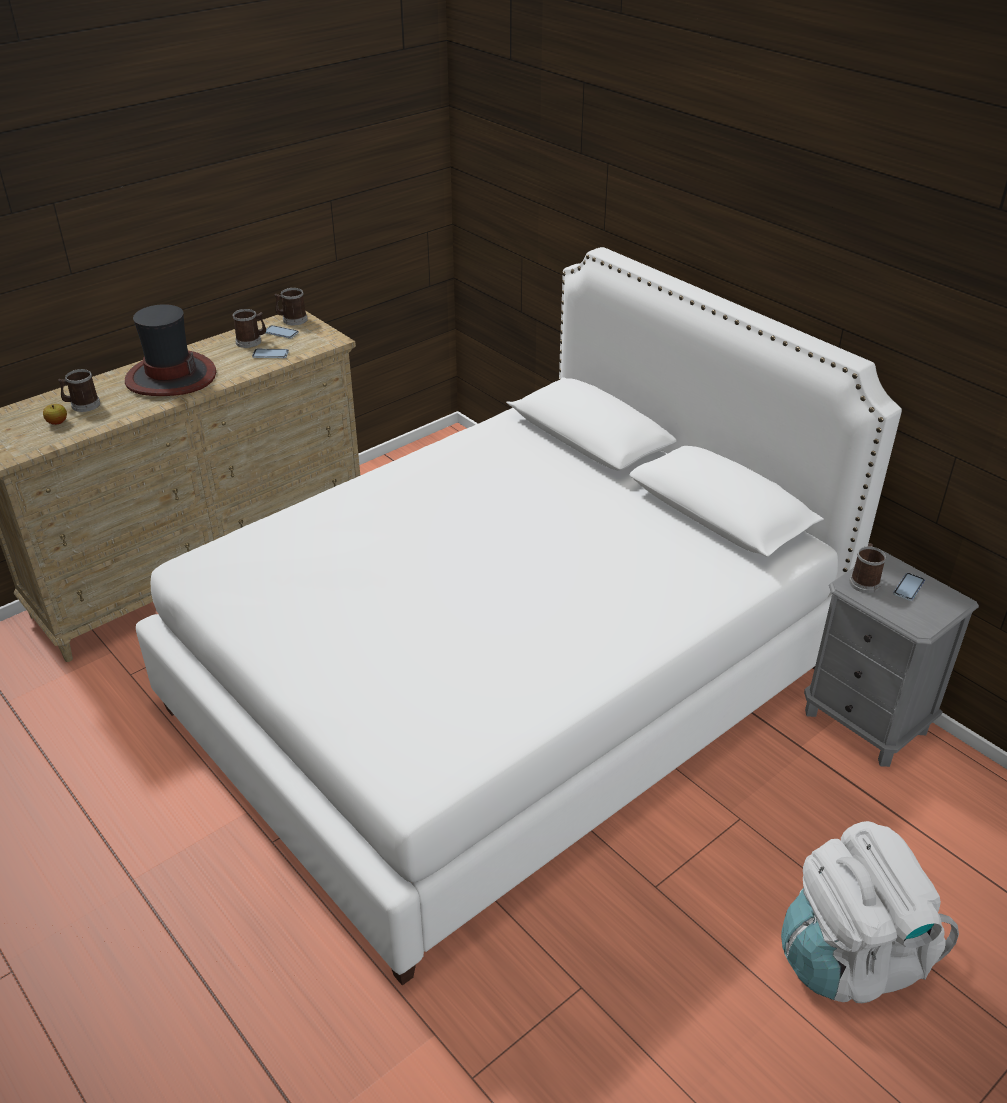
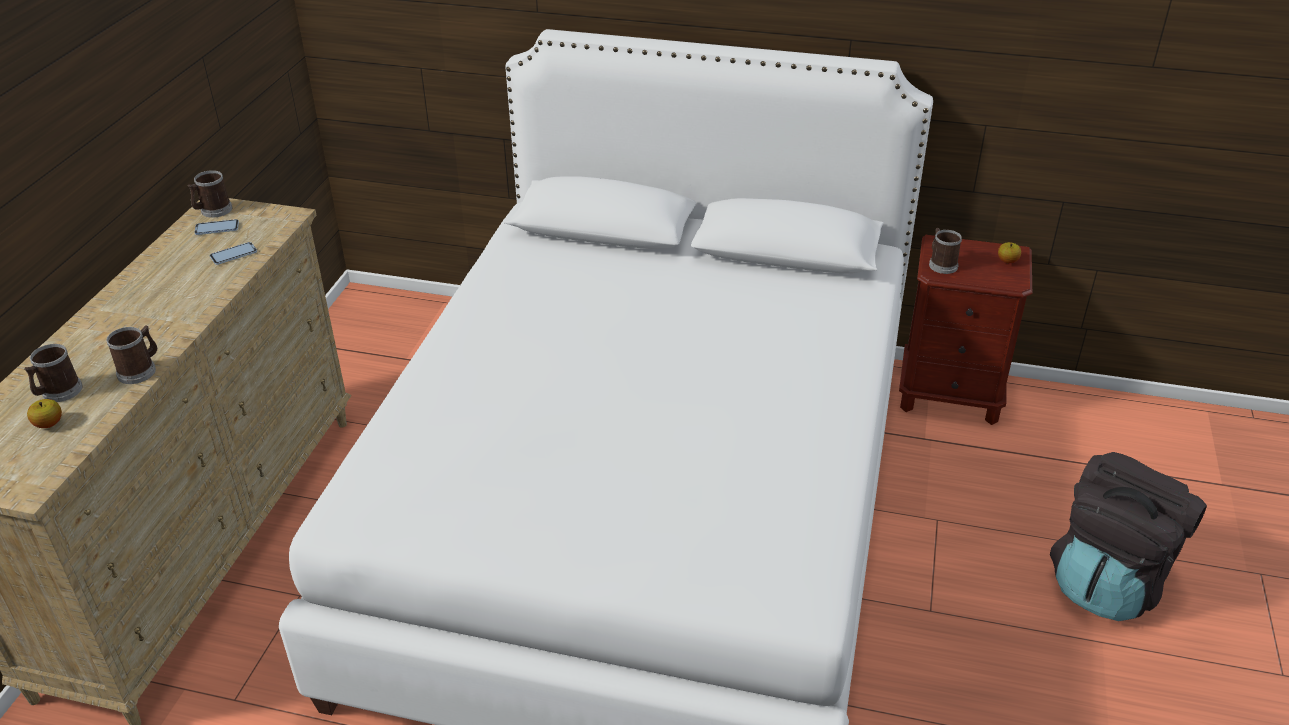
camera: 35 degrees left, 0 degrees up
(170, 377) = (137, 320): hat -> none
(251, 341) = (192, 248): mug -> mug (140, 370)
(851, 957) = (1108, 581): white backpack -> black backpack
(865, 722) = (950, 395): grey nightstand -> brown nightstand
(908, 587) = (975, 256): phone -> none
(936, 605) = (1007, 261): none -> apple

